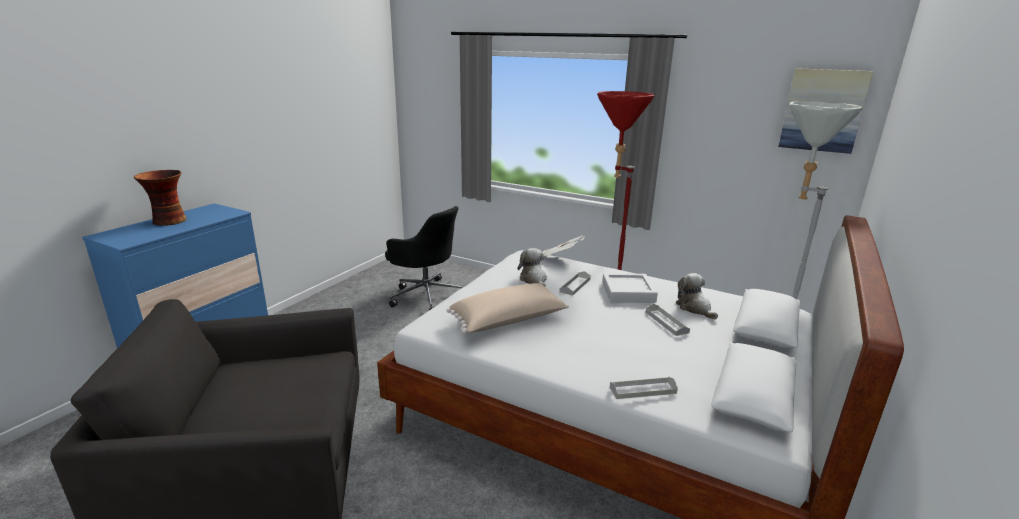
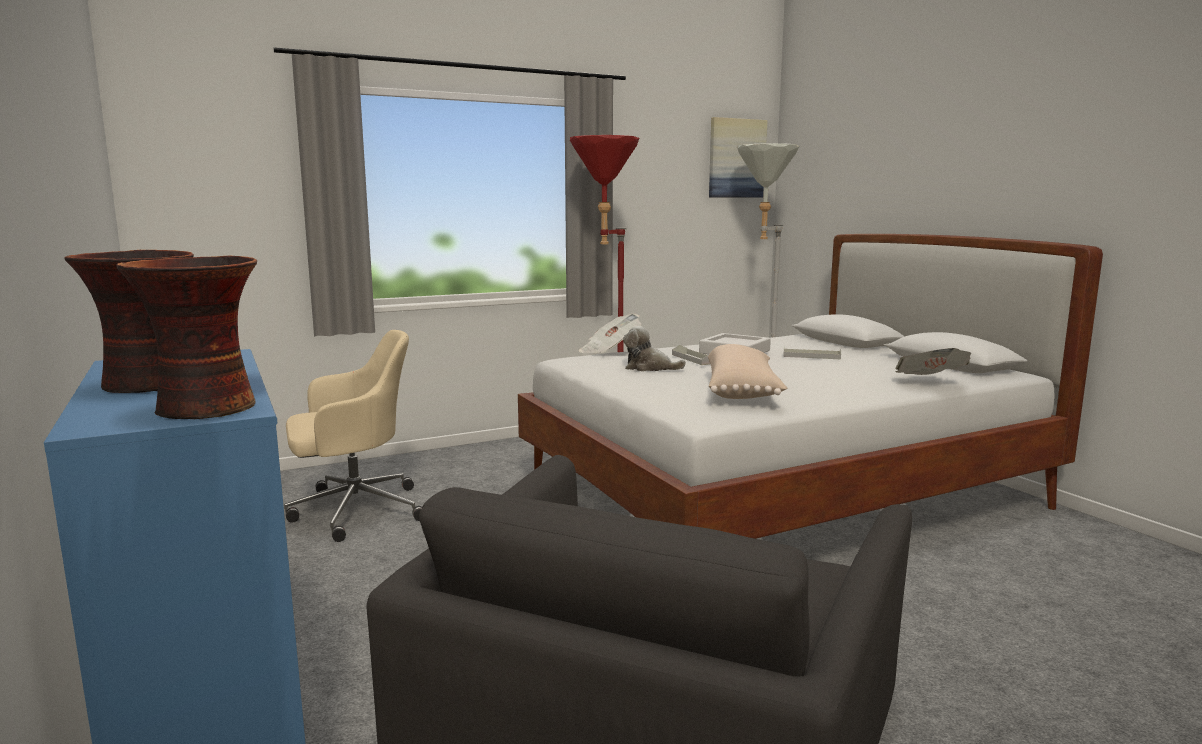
camera: 55 degrees left, 10 degrees down
(128, 238) = (205, 408): none -> vase
(426, 295) = (354, 511): black office chair -> beige office chair
(643, 390) = (930, 382): grey tray -> newspaper
(694, 308) = (793, 347): plush toy -> none

